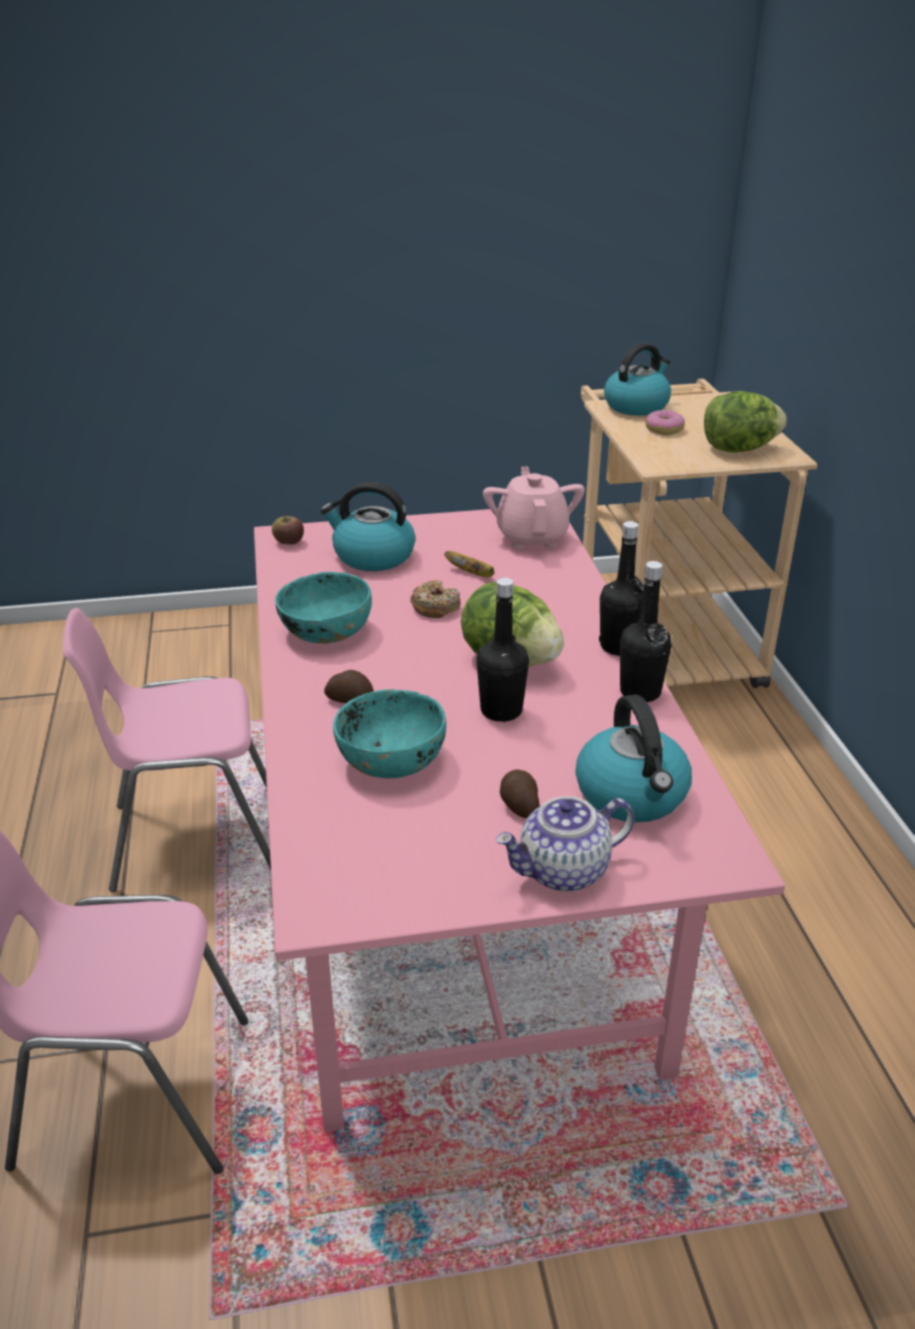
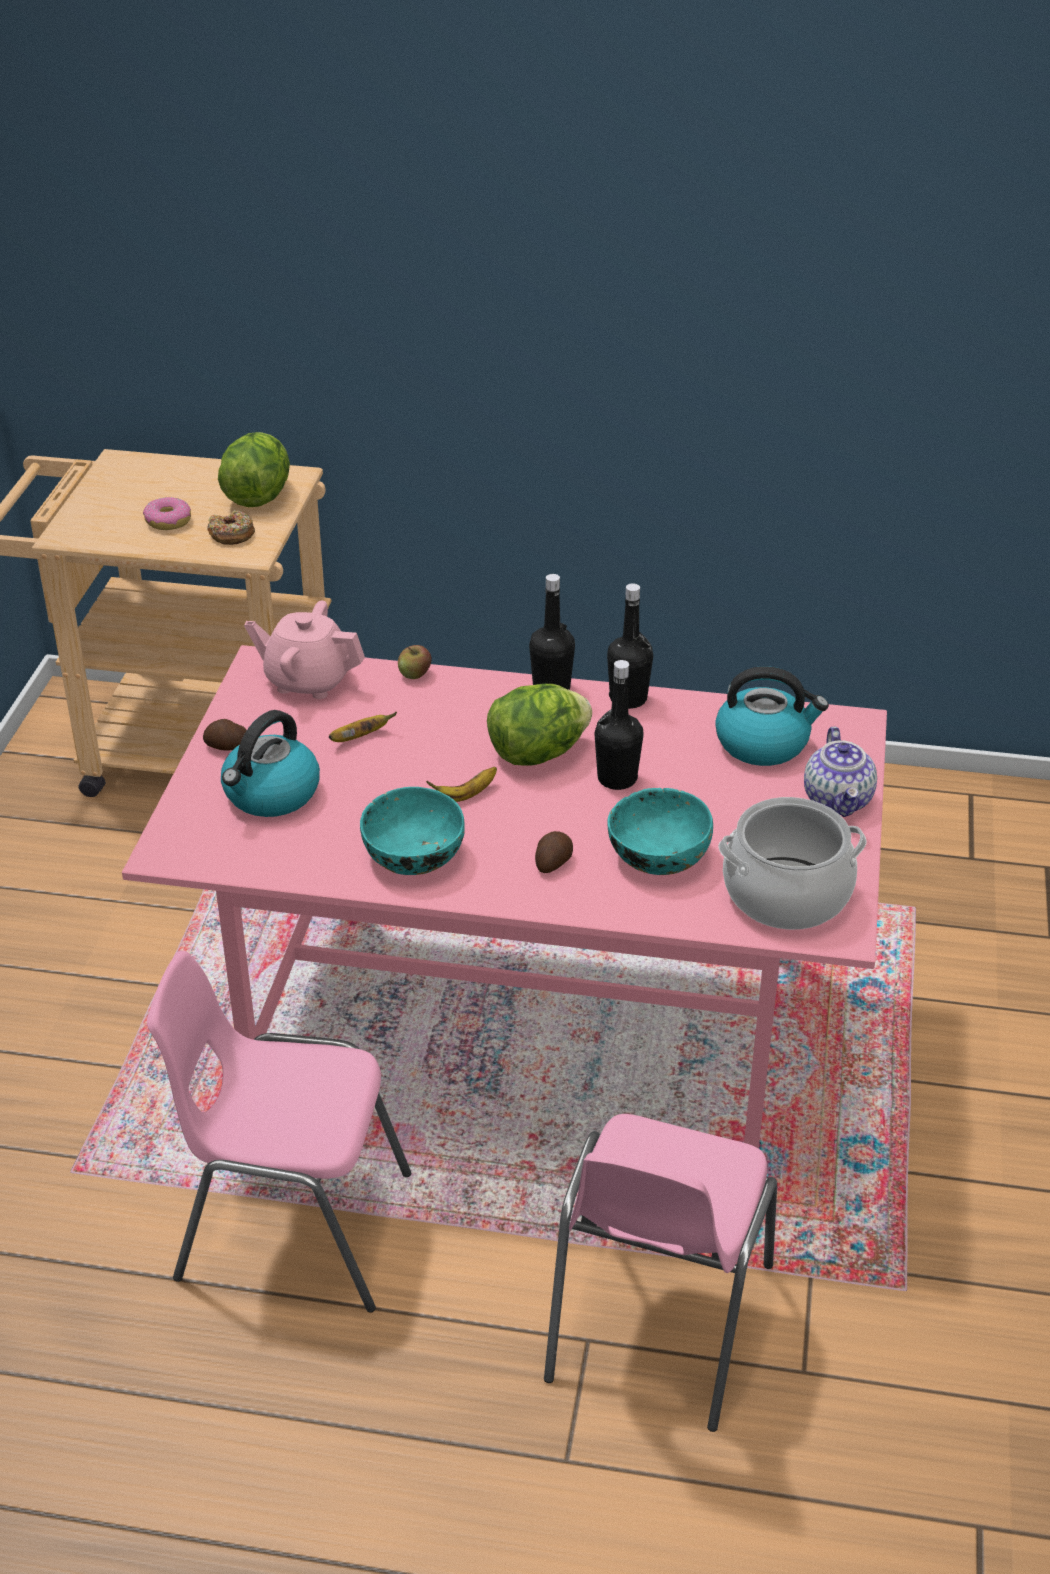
camera: 70 degrees left, 5 degrees up
(192, 836) = (292, 1226): pink chair -> pink chair turned 90 degrees clockwise
(288, 542) = (188, 850): apple -> apple (415, 674)
(368, 858) = (786, 893): none -> cooking pot
(423, 637) = (466, 795): none -> banana
(435, 607) = (412, 775): donut -> donut (231, 535)
(519, 805) = (753, 802): potato -> potato (227, 747)
(636, 406) = (91, 517): kettle -> none

